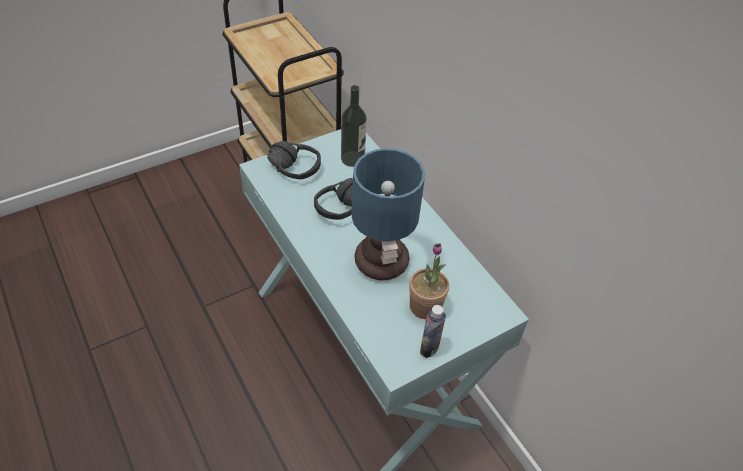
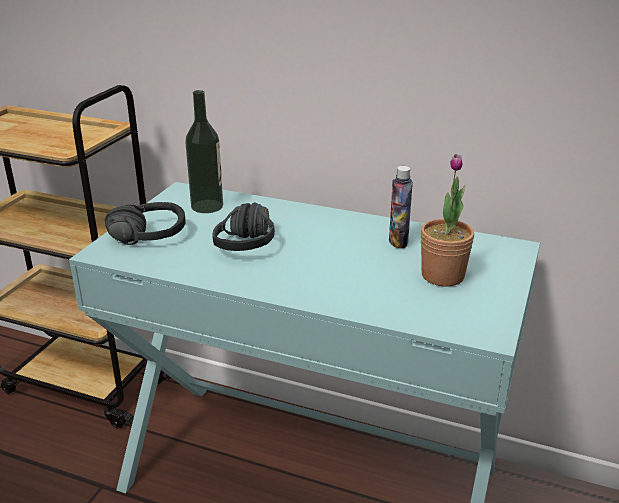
camera: 35 degrees left, 20 degrees down
(379, 260) = (347, 264): table lamp -> none
(429, 347) = (494, 302): bottle -> bottle (398, 241)

